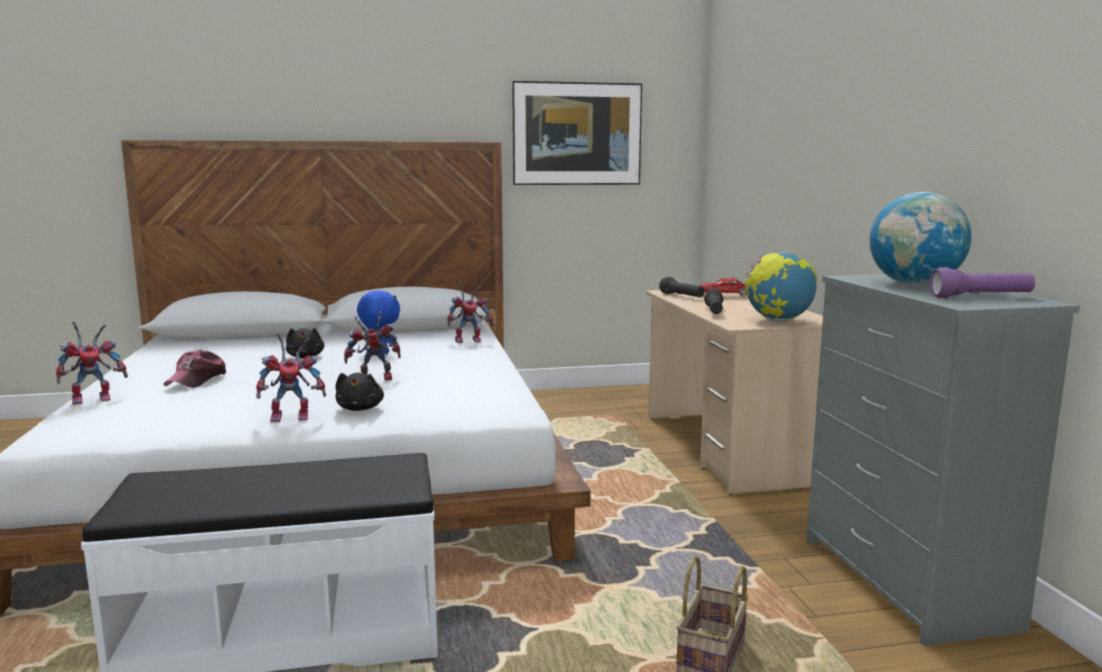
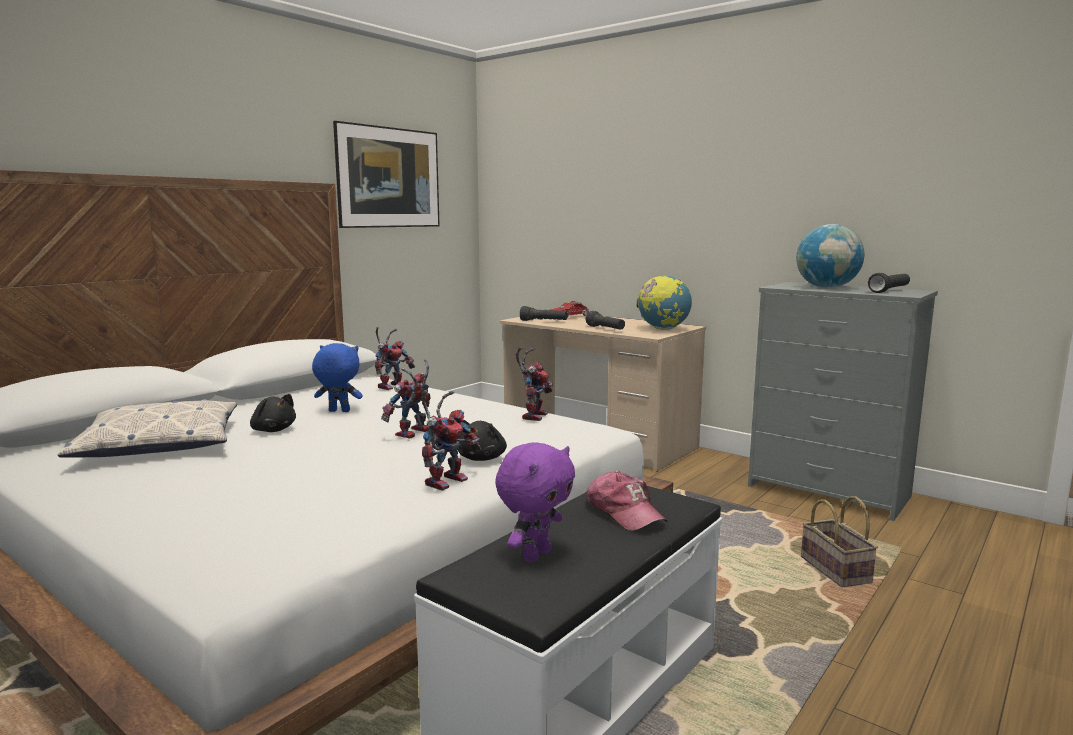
camera: 40 degrees left, 0 degrees up
(95, 399) = (144, 529): toy robot -> toy robot (533, 415)
(197, 380) = (233, 476): cap -> cap (624, 512)
(214, 483) = (535, 554): none -> purple plush toy
(231, 352) = (159, 444): none -> pillow
(360, 408) = (482, 458): black plush toy -> black plush toy turned 60 degrees clockwise
(981, 297) = (889, 291): purple flashlight -> black flashlight

